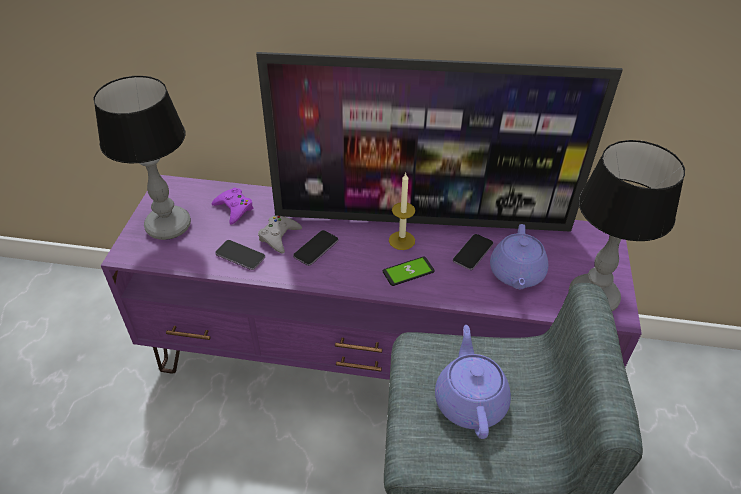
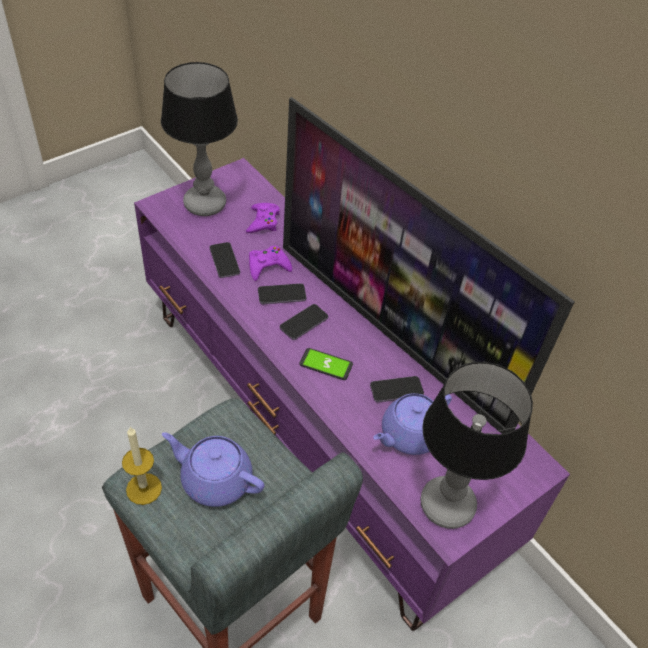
camera: 40 degrees right, 5 degrees up
(279, 236) = (267, 266): grey game controller -> purple game controller
(357, 256) = (304, 323): none -> phone
(401, 240) = (353, 337): candle -> candle (144, 489)
(470, 400) = (215, 479): purple teapot -> purple teapot turned 105 degrees counterclockwise

